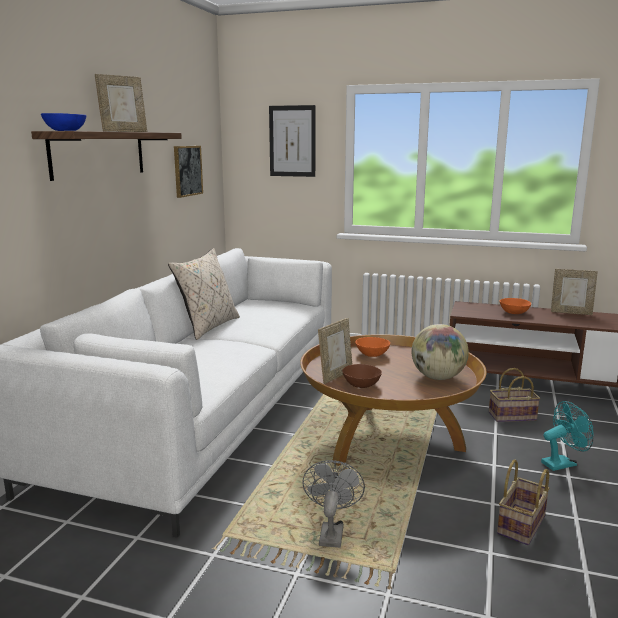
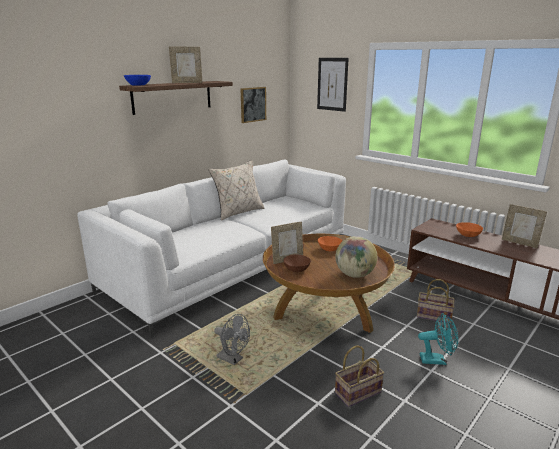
camera: 25 degrees right, 5 degrees up
(331, 532) = (233, 359): grey fan -> grey fan turned 90 degrees clockwise

